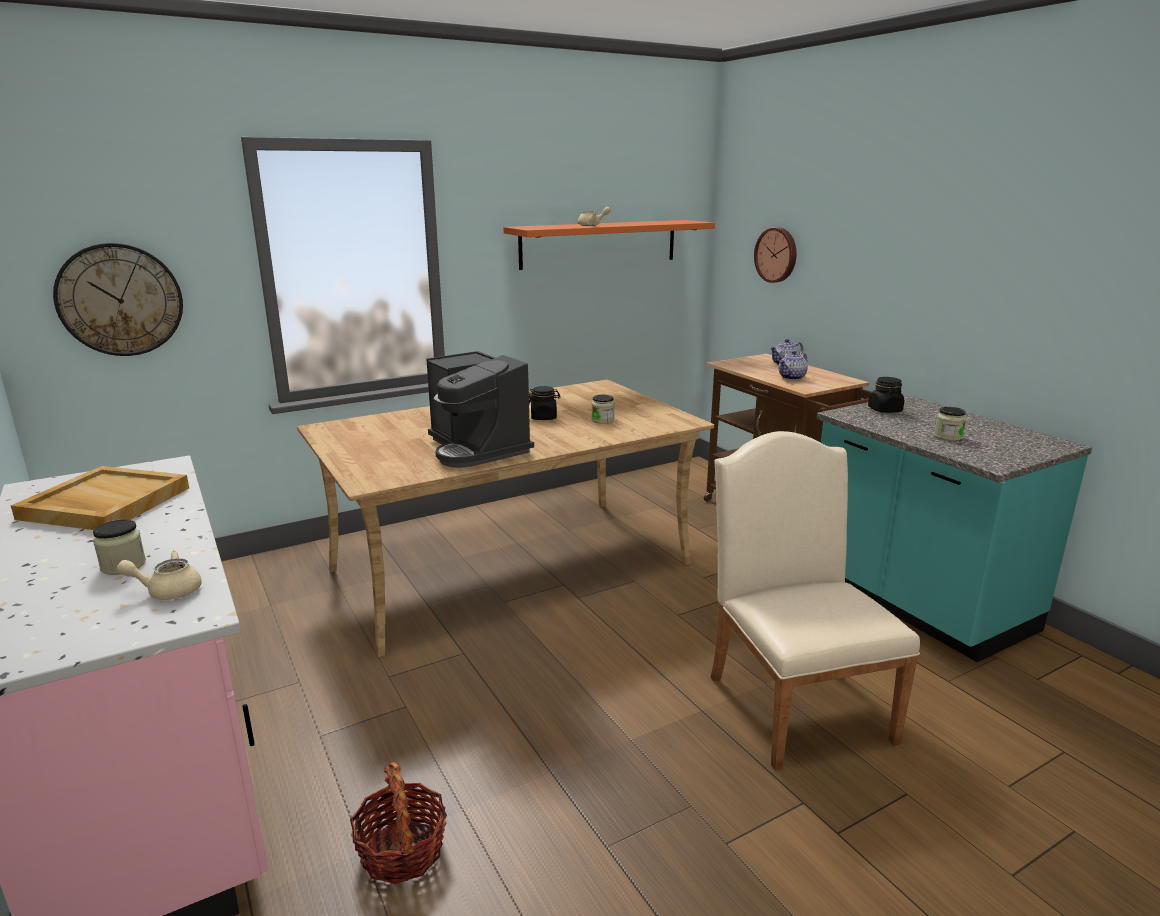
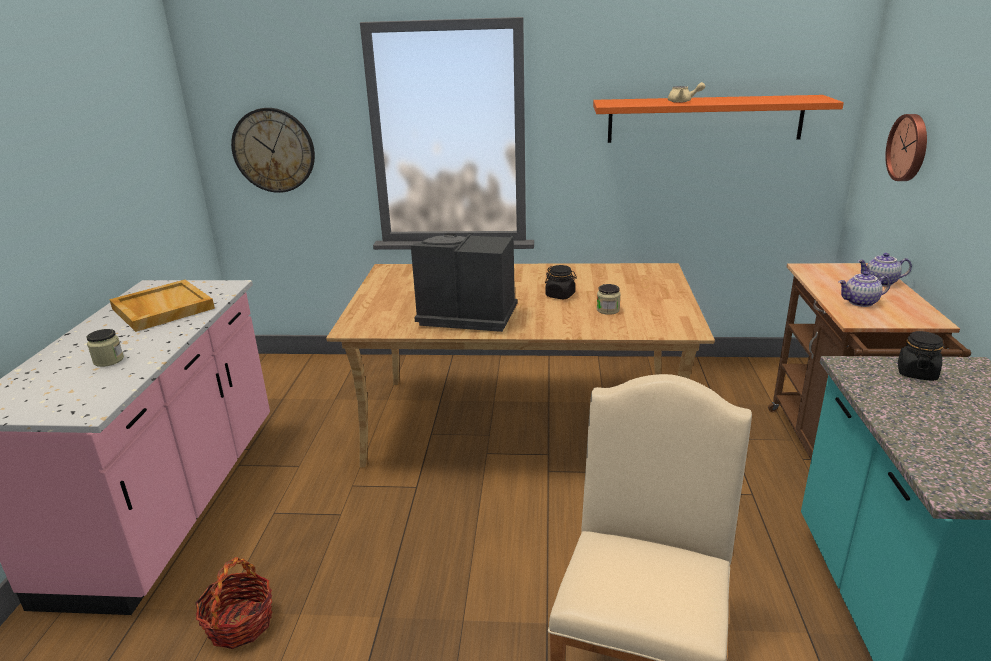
camera: 35 degrees right, 5 degrees up
(168, 591) = (100, 388): beige teapot -> none
(477, 448) = (465, 316): coffee machine -> coffee machine turned 105 degrees clockwise
(947, 437) = (947, 433): jar -> none

